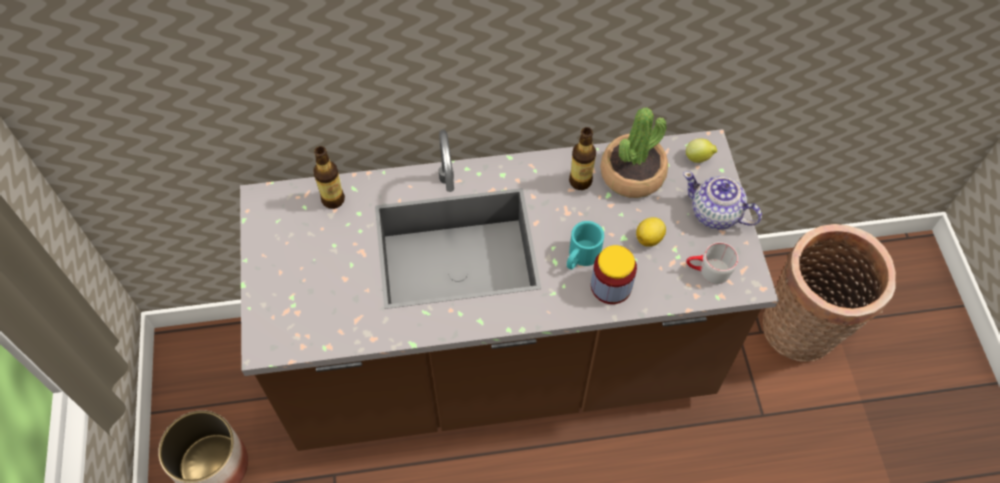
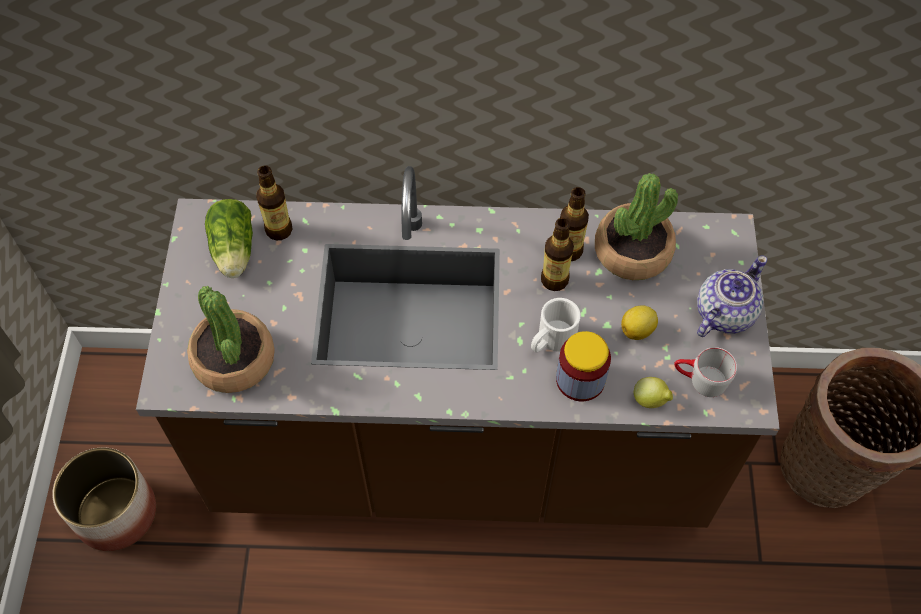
camera: 10 degrees right, 0 degrees up
(298, 224) = (234, 252): none -> lettuce
(317, 315) = (234, 359): none -> potted plant
(573, 207) = (554, 280): none -> bottle
(580, 257) = (551, 340): turquoise mug -> white mug
(698, 158) = (716, 244): lemon -> lemon (650, 401)
(716, 214) = (723, 313): teapot -> teapot turned 90 degrees clockwise

